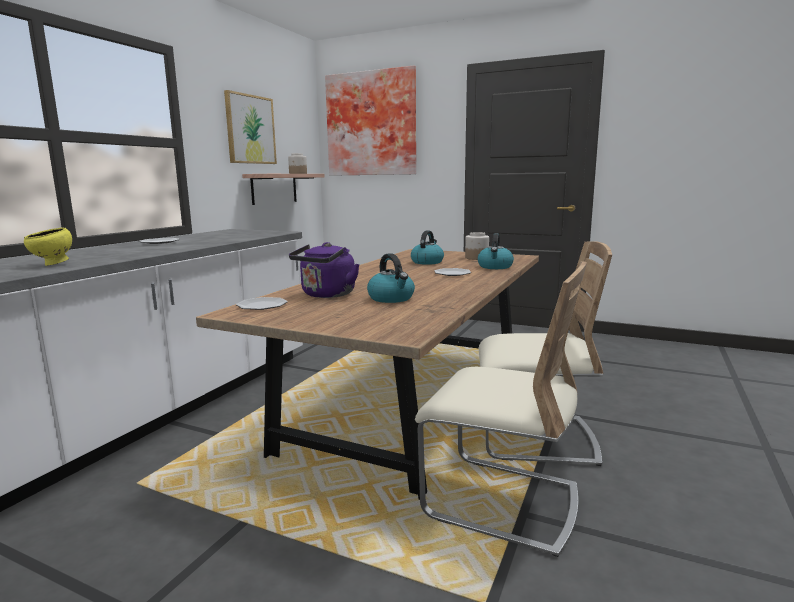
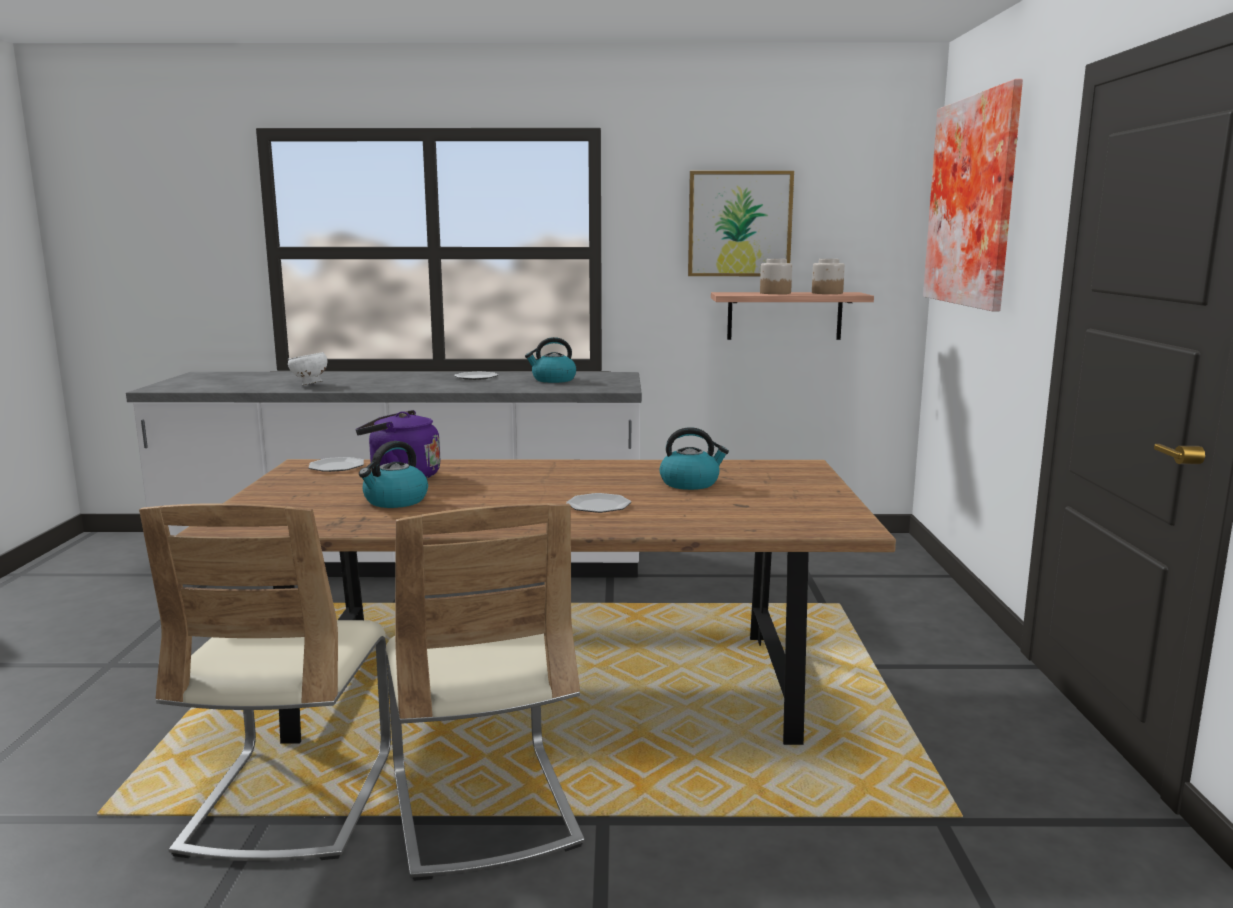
camera: 65 degrees right, 0 degrees up
(53, 264) = (309, 385): yellow bowl -> white bowl
(476, 258) = (779, 503): jar -> jar (775, 293)
(495, 267) = (694, 521): kettle -> kettle (553, 380)

